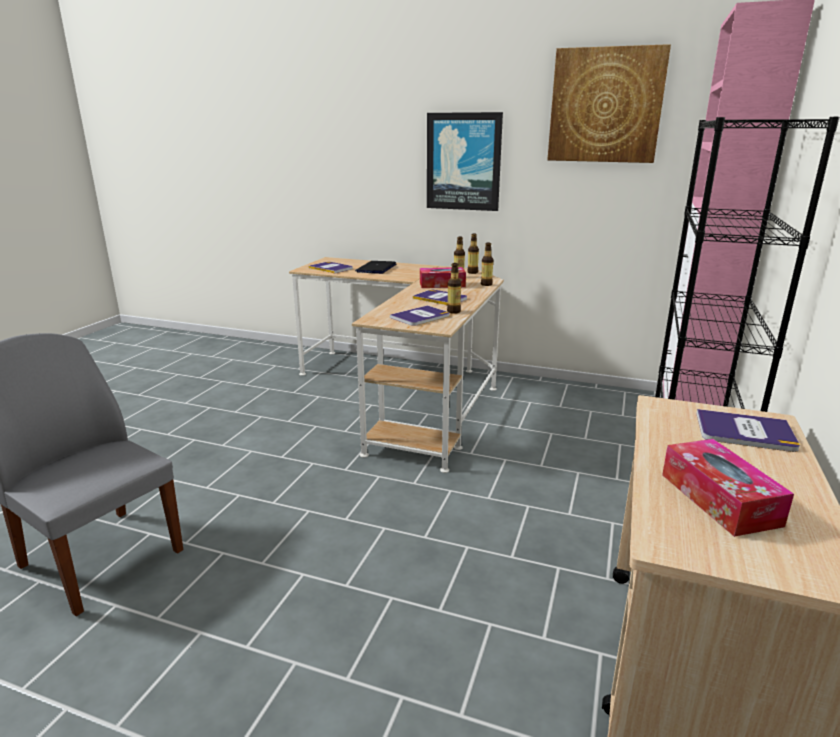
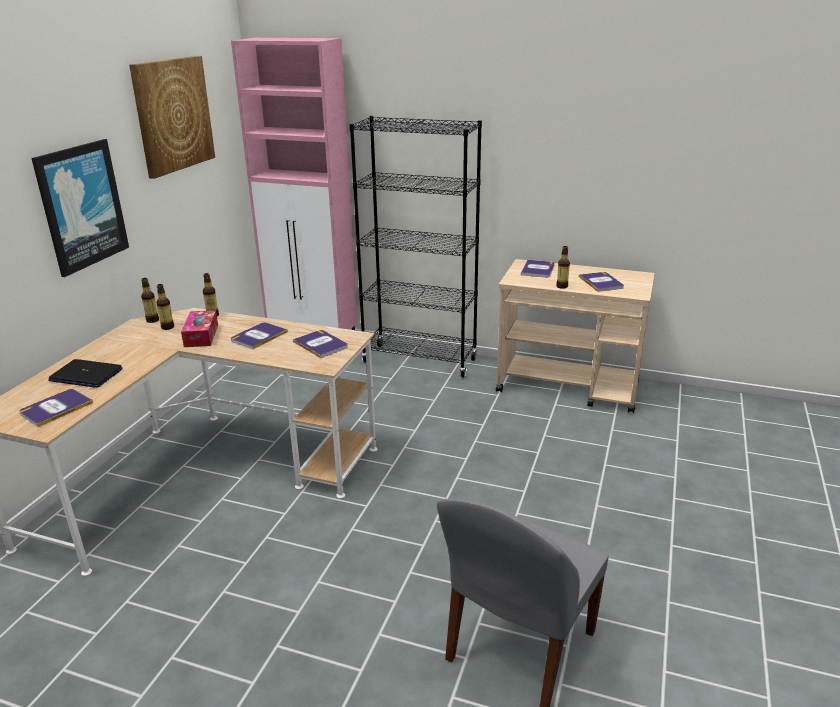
camera: 90 degrees left, 5 degrees up
(453, 311) = (308, 331): bottle -> bottle (562, 286)
(719, 499) = (601, 282): tissue box -> book

